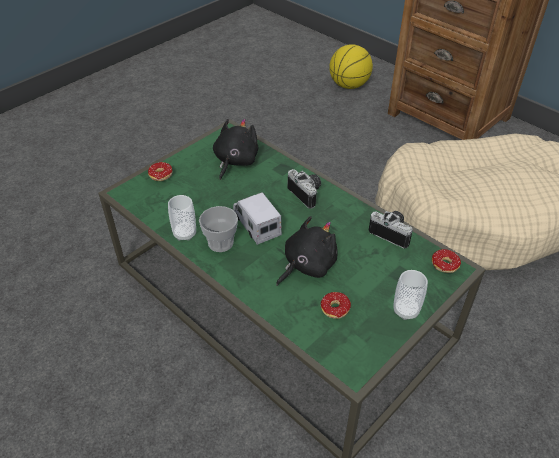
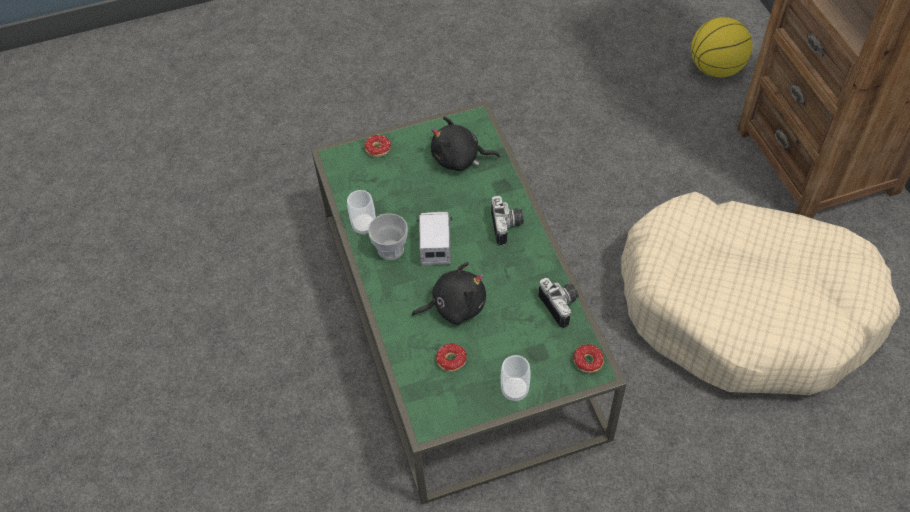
camera: 30 degrees right, 10 degrees up
(235, 161) = (459, 159): black plush toy -> black plush toy turned 135 degrees counterclockwise

